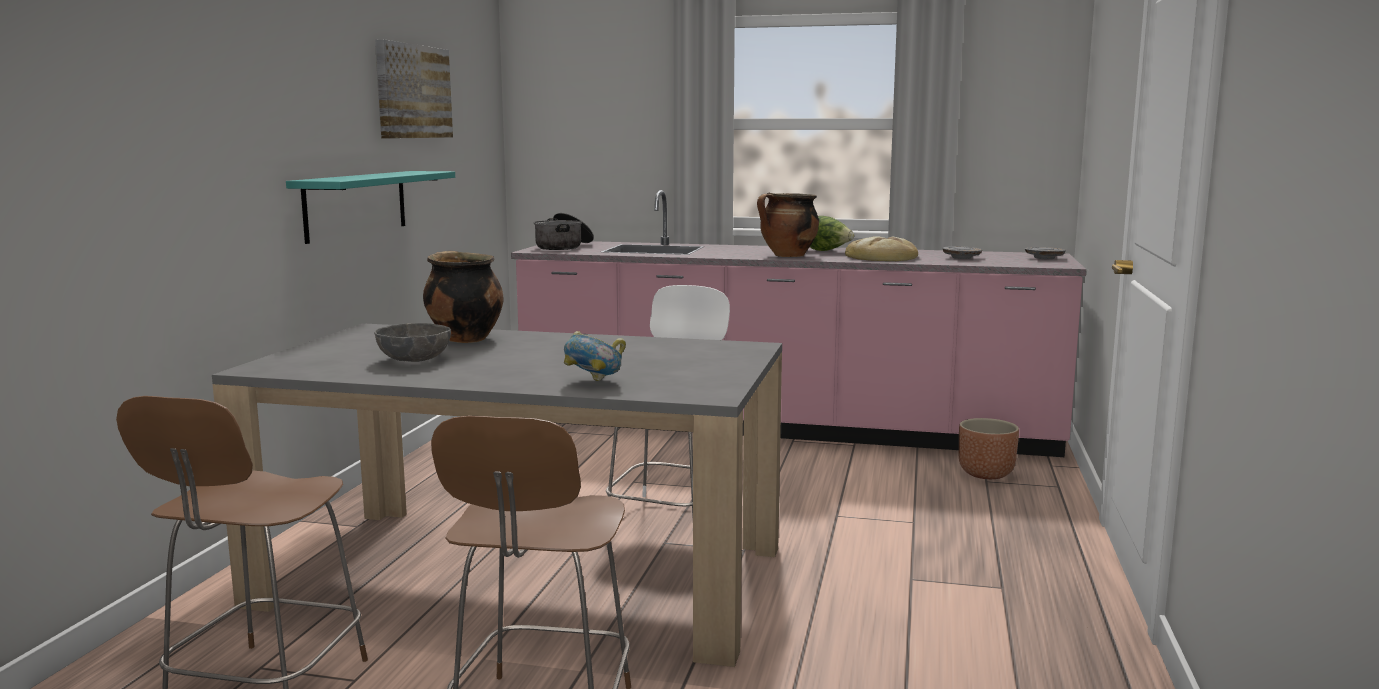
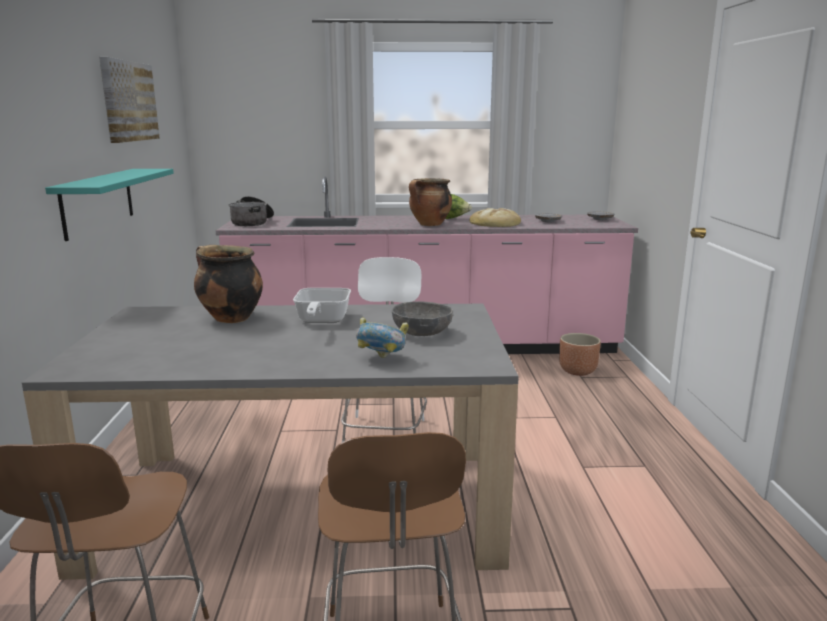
camera: 15 degrees left, 5 degrees up
(414, 359) = (205, 346): grey bowl -> grey bowl (422, 333)
(563, 347) = (321, 321): none -> frying pan

